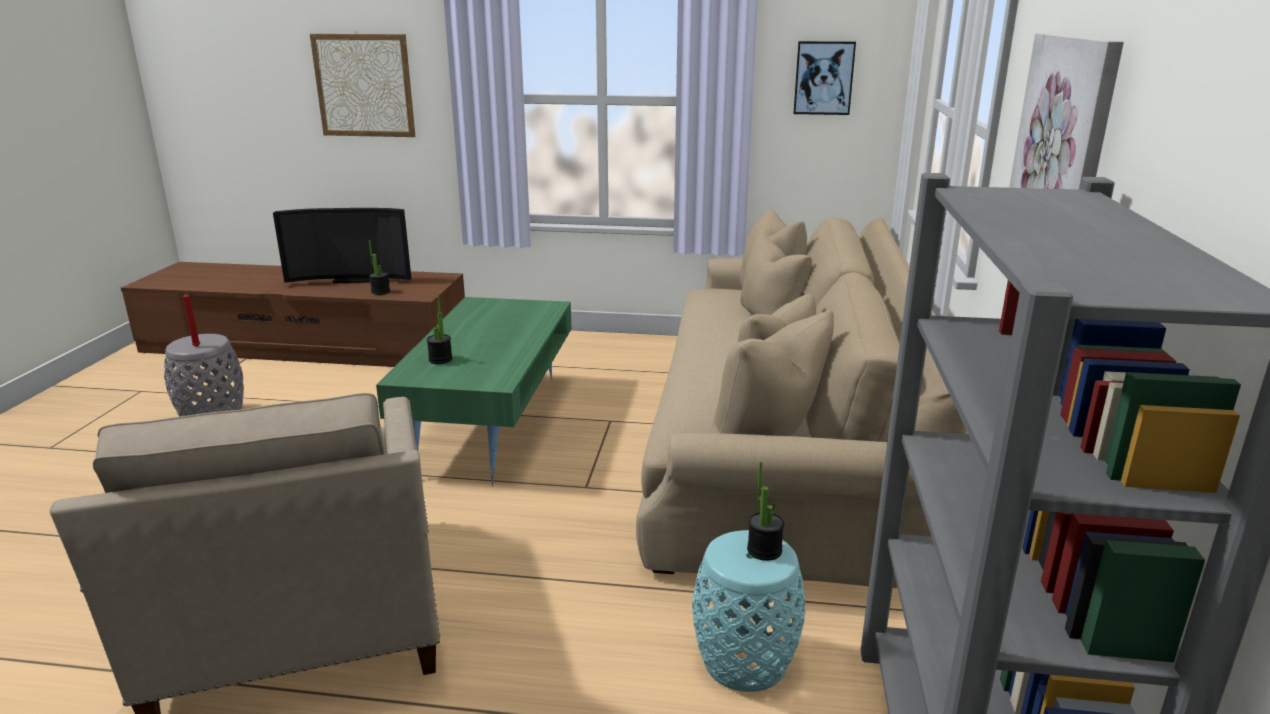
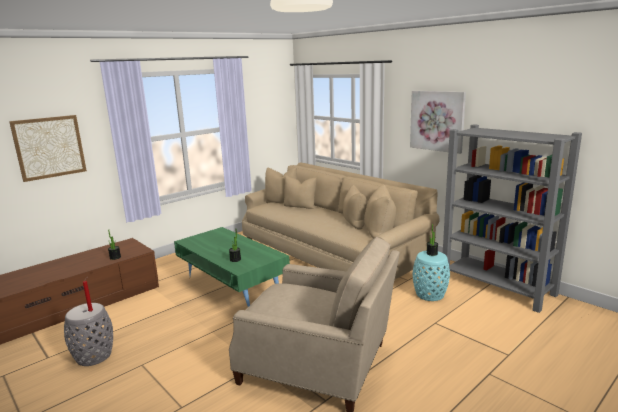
camera: 50 degrees left, 5 degrees down
(352, 279) = (80, 260): television -> none
(823, 78) = (265, 113): picture -> none

